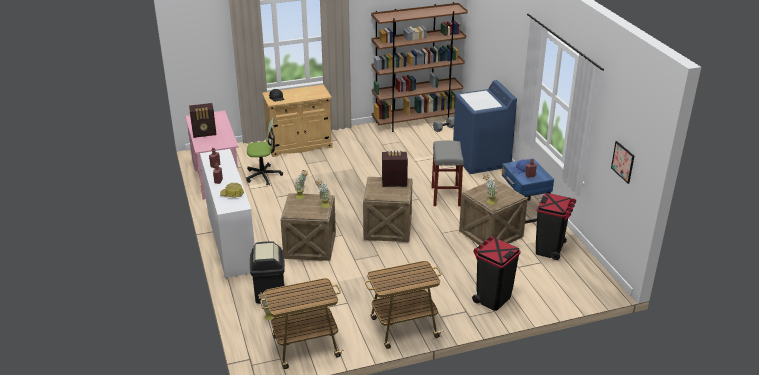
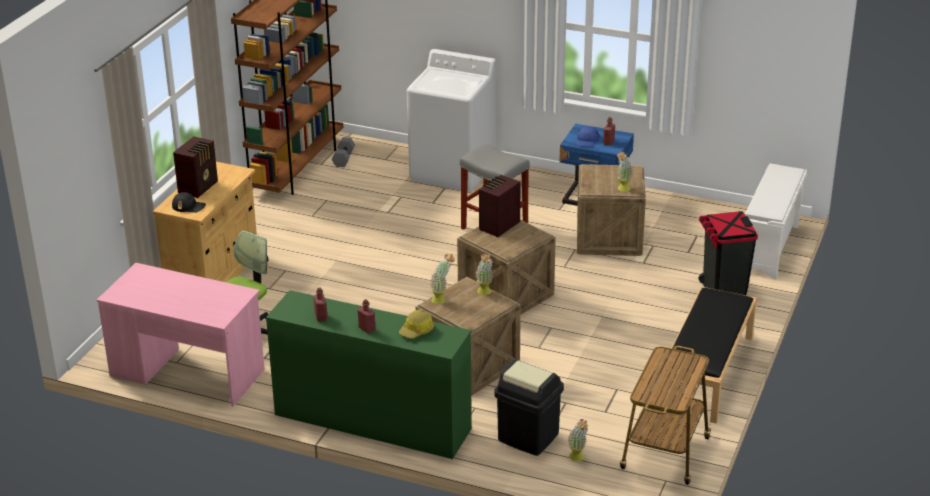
camera: 50 degrees left, 0 degrees up
(205, 133) = (180, 302): radio -> radio (199, 187)
(231, 241) = (372, 422): white dresser -> green dresser
(403, 328) = (707, 373): cart -> black bench
(481, 160) = (453, 171): blue washing machine -> white washing machine
(550, 249) = (681, 219): black trash can -> none
(568, 295) = (770, 249): none -> white shoe rack
(623, 162) = (763, 62): picture -> none

